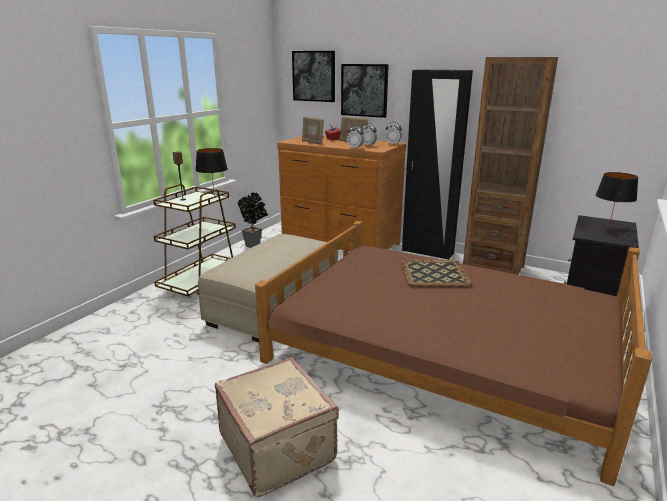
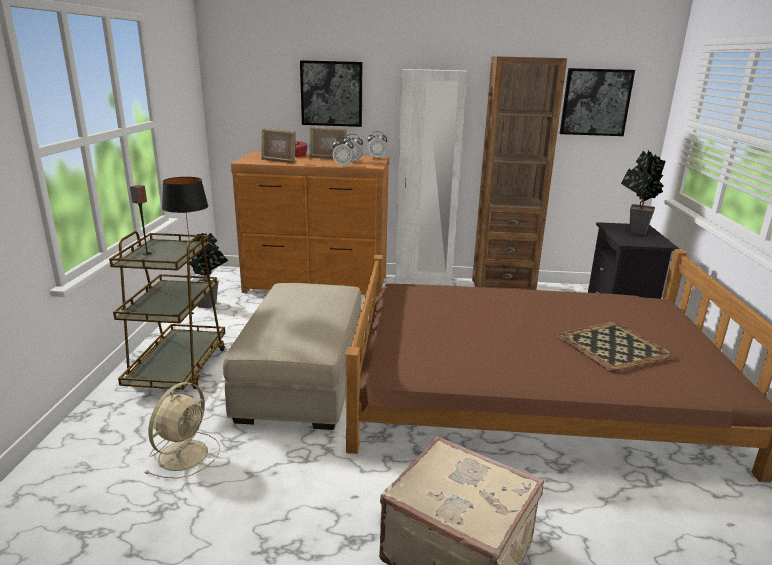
camera: 25 degrees left, 0 degrees up
(163, 336) = (184, 453): none -> beige fan
(314, 76) = (259, 75): picture -> picture (595, 102)
(427, 252) = (423, 281): black wardrobe -> white wardrobe
(435, 273) = (499, 304): tray -> tray (613, 346)
(608, 228) = (635, 232): black table lamp -> potted plant

